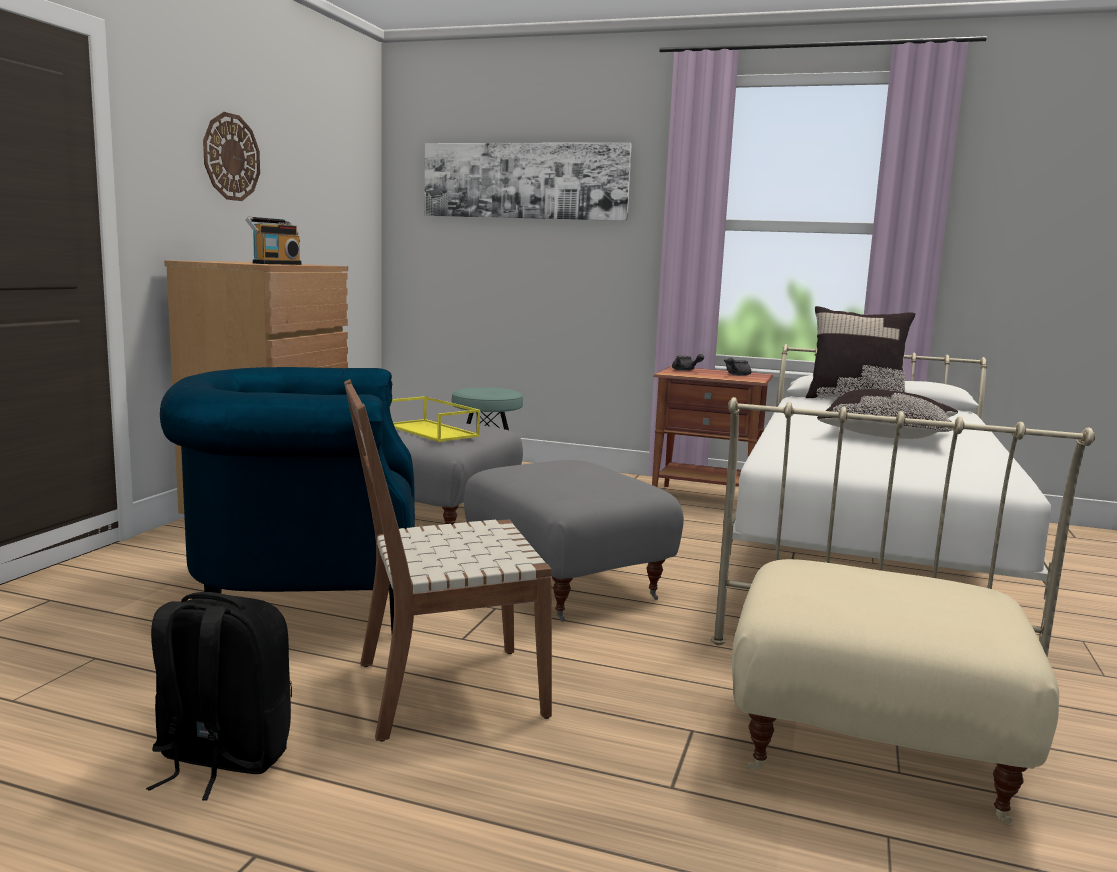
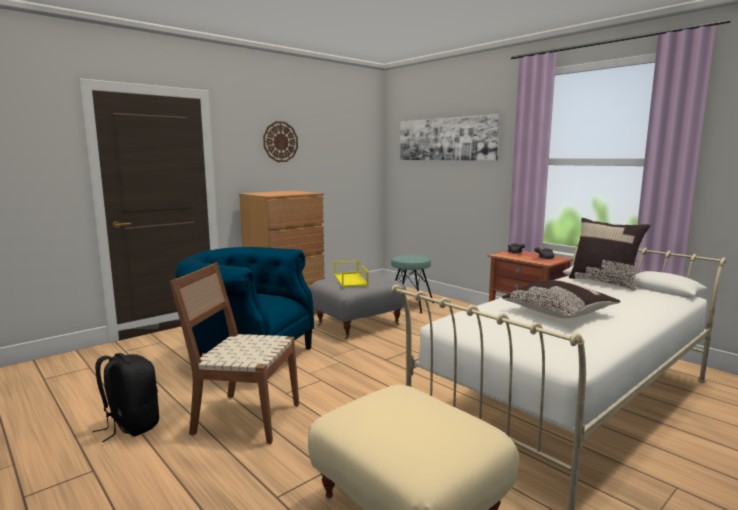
camera: 30 degrees right, 0 degrees up
(275, 264) = (282, 194): radio -> none
(568, 583) = (374, 373): grey ottoman -> none

